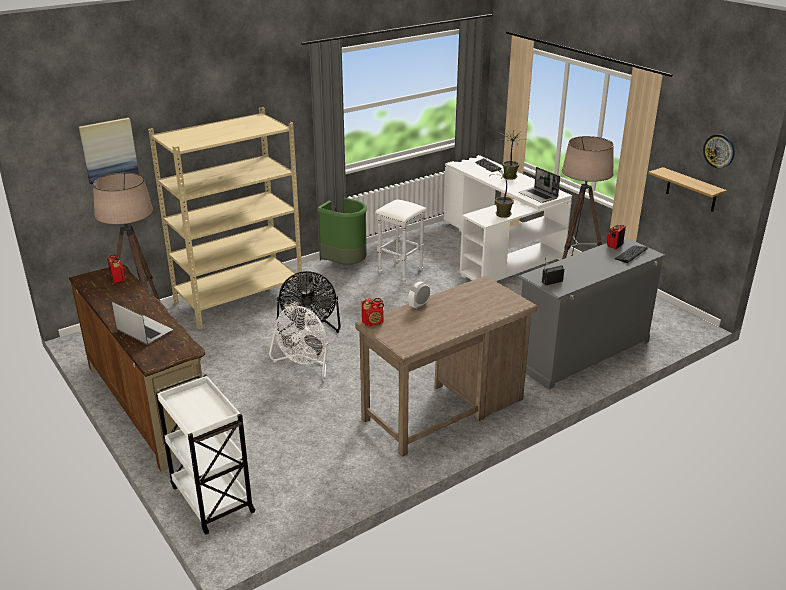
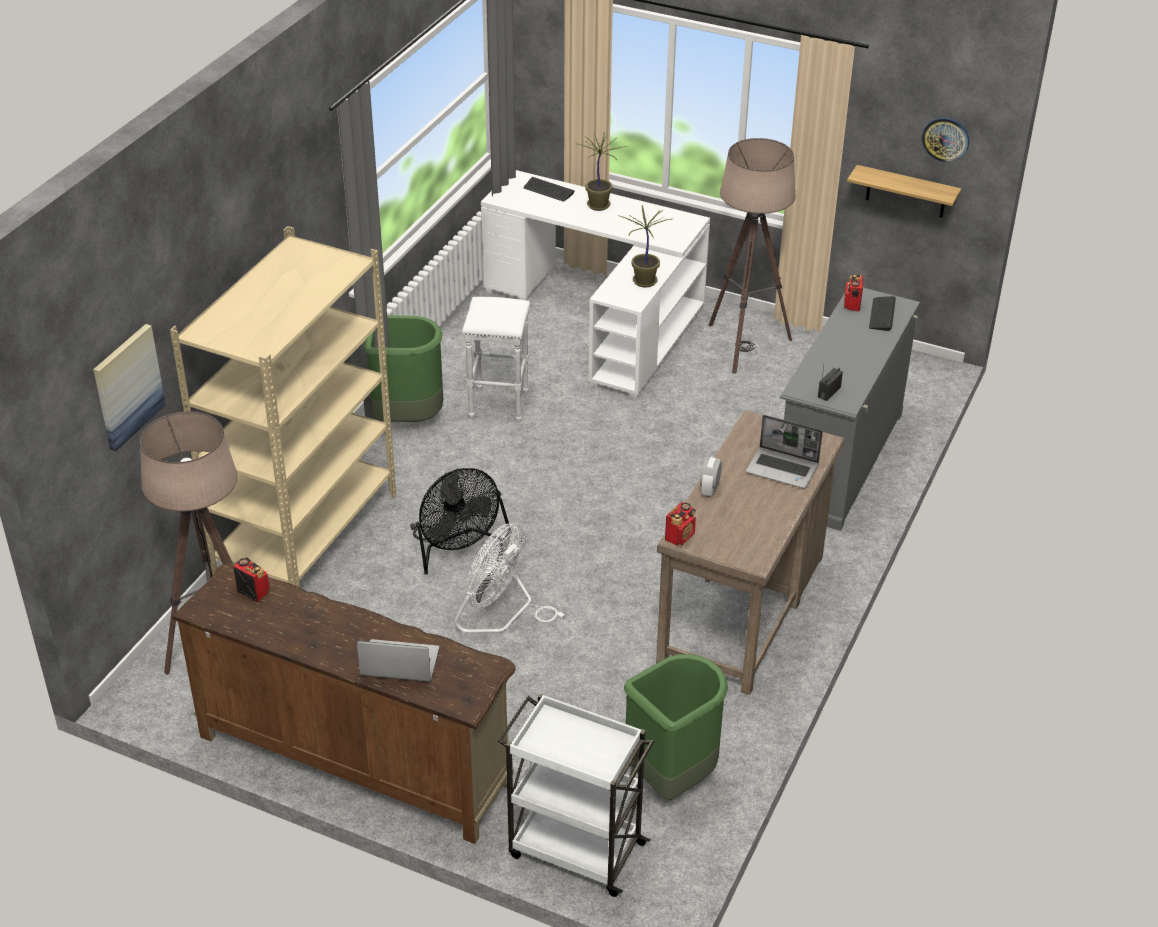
camera: 30 degrees left, 10 degrees up
(304, 364) = (507, 610): white fan -> white fan turned 120 degrees clockwise
(308, 483) = (672, 777): none -> green trash can
(538, 196) = (668, 232): laptop -> laptop (783, 469)

